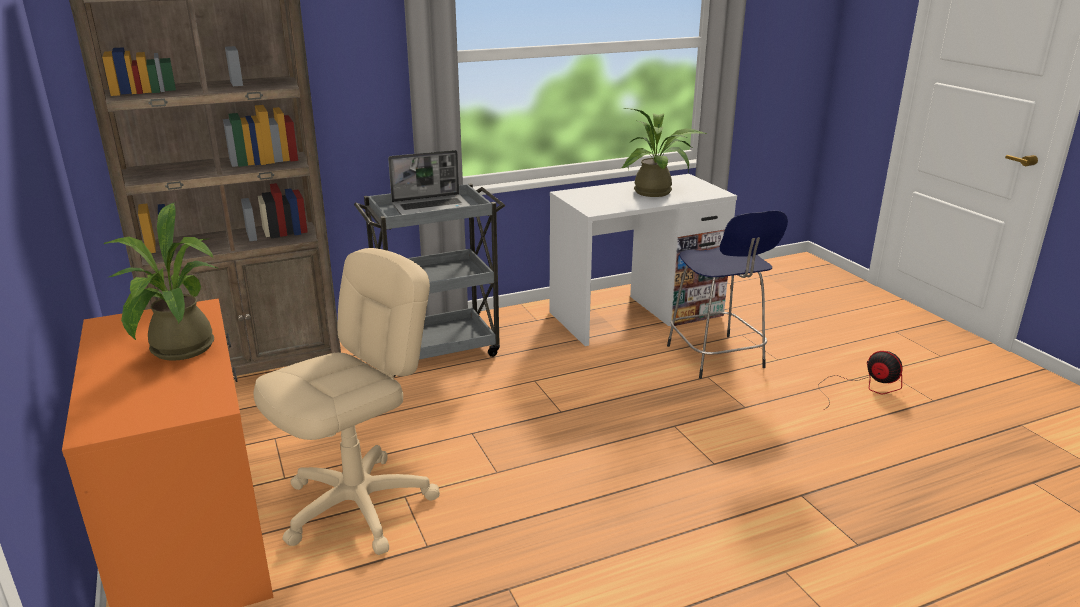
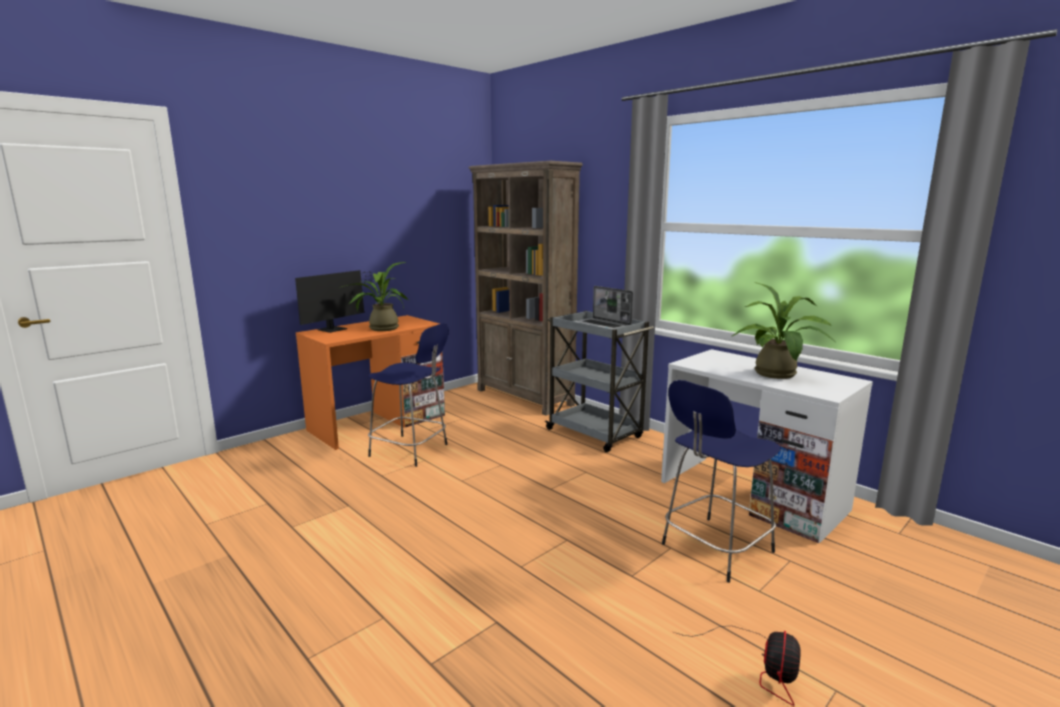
camera: 70 degrees right, 10 degrees down
(106, 397) = (336, 329): none -> monitor
(358, 506) = (411, 451): beige office chair -> blue stool

